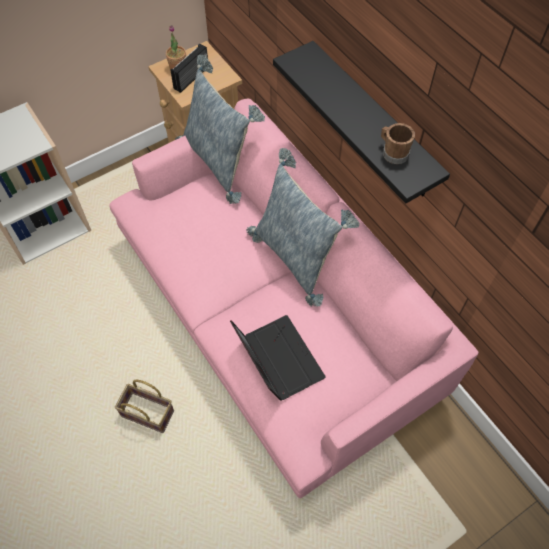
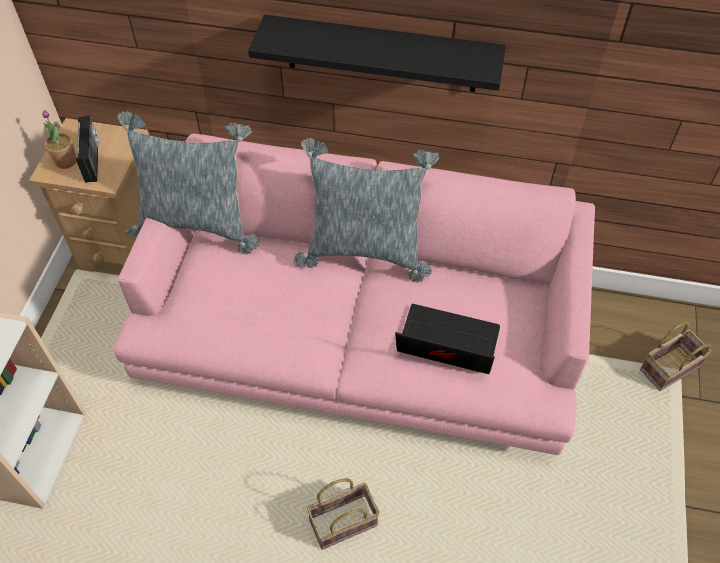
camera: 45 degrees left, 5 degrees down
(393, 152) = (445, 57): brown mug -> none
(458, 523) = (669, 370): none -> basket

